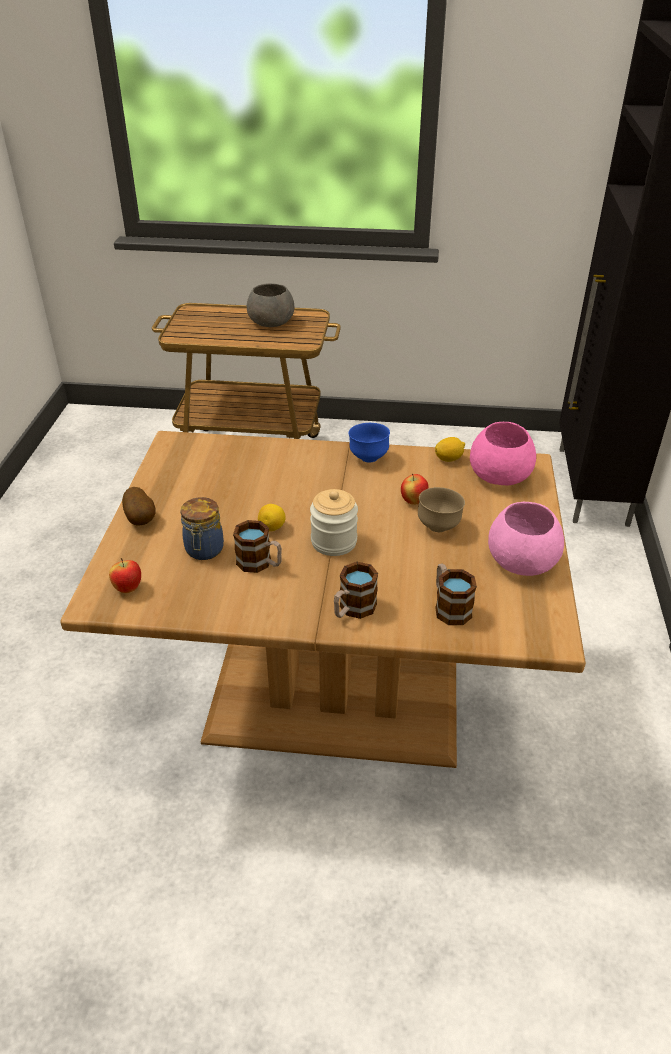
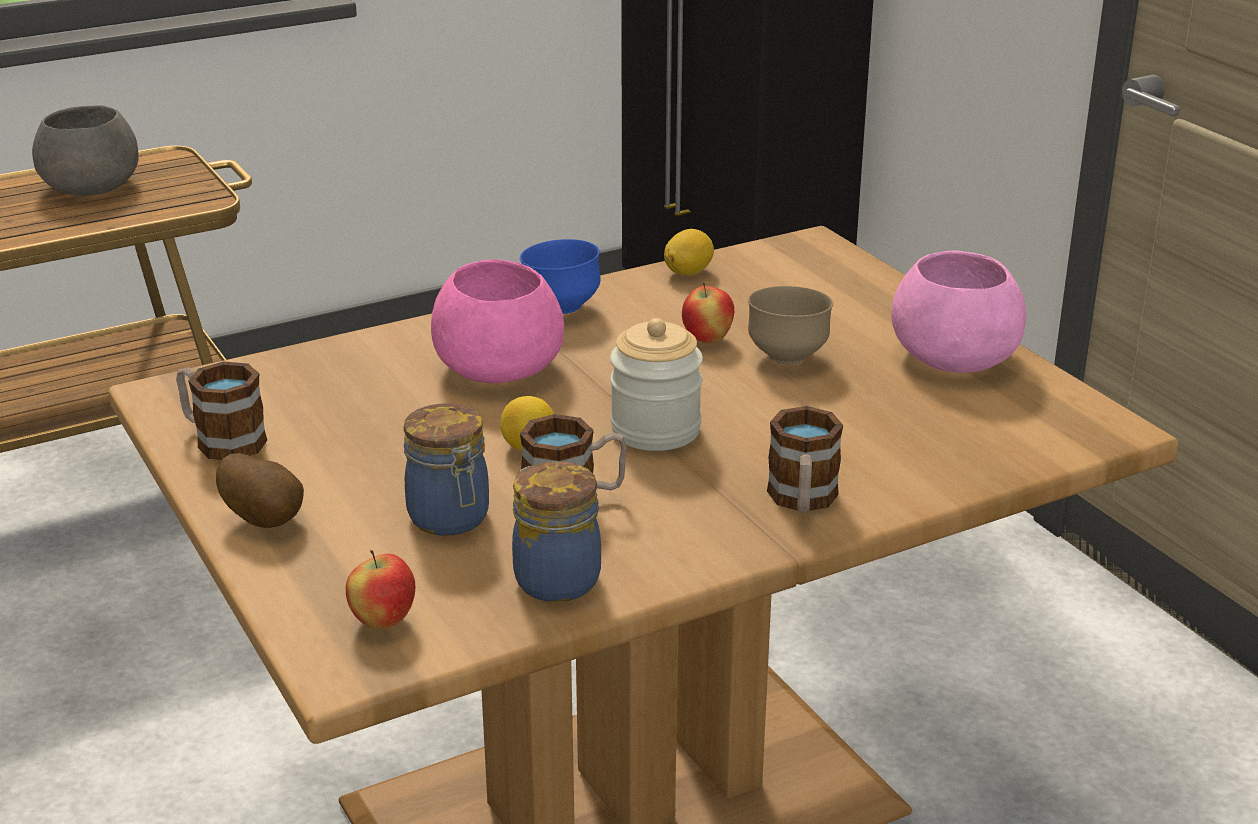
camera: 35 degrees left, 10 degrees down
(209, 599) = (554, 579): none -> jar
(449, 607) = (932, 444): mug -> mug (221, 440)
(499, 474) = (787, 268): pink bowl -> pink bowl (497, 367)

